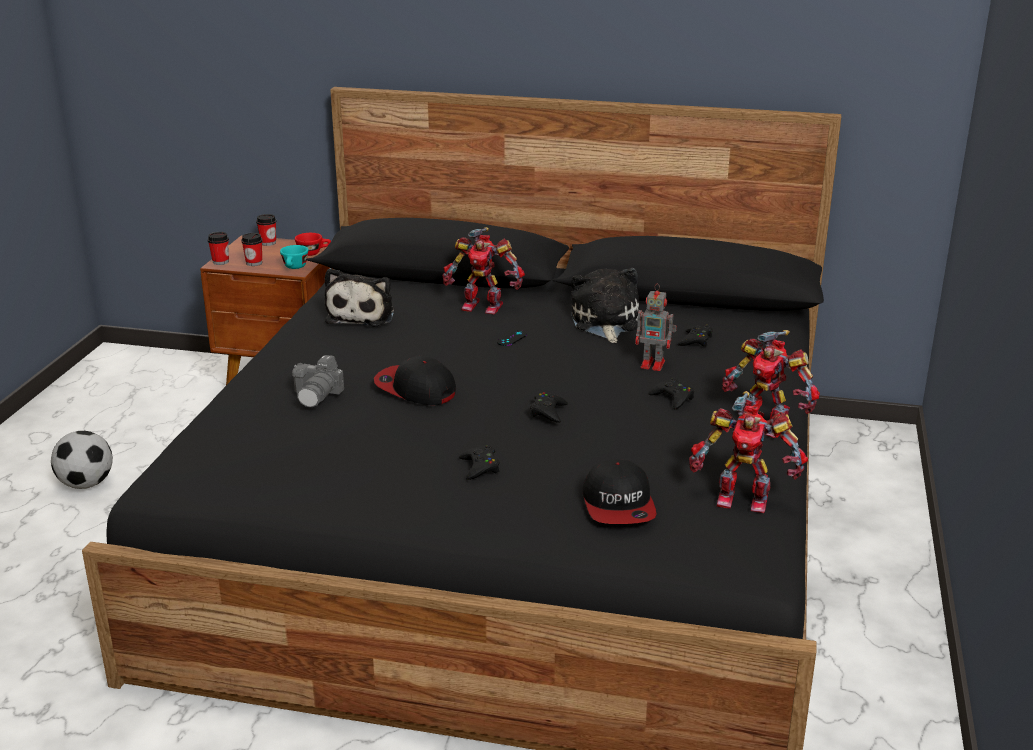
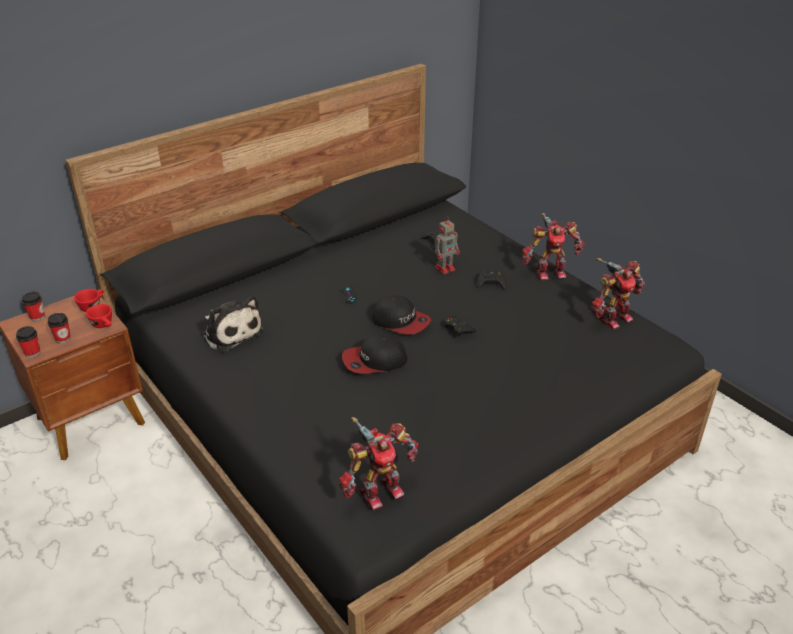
camera: 50 degrees left, 10 degrees up
(86, 484) = (77, 597): football -> none
(294, 268) = (104, 325): turquoise cup -> red cup
(318, 394) = (331, 402): camera -> none
(480, 467) = (493, 384): black game controller -> none
(483, 306) = (289, 283): toy robot -> toy robot (379, 491)
(604, 322) = (373, 256): plush toy -> none
(619, 505) = (585, 358): cap -> cap (401, 321)

